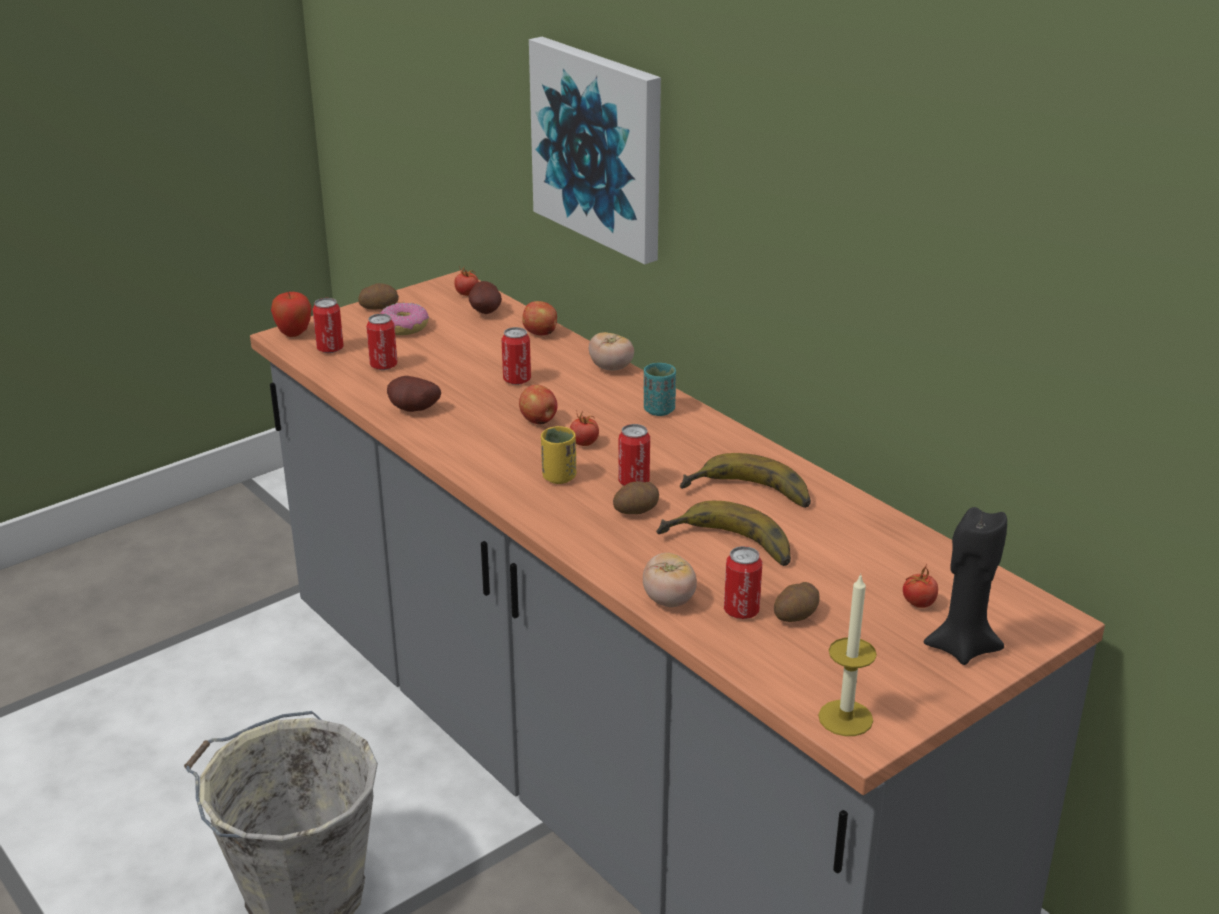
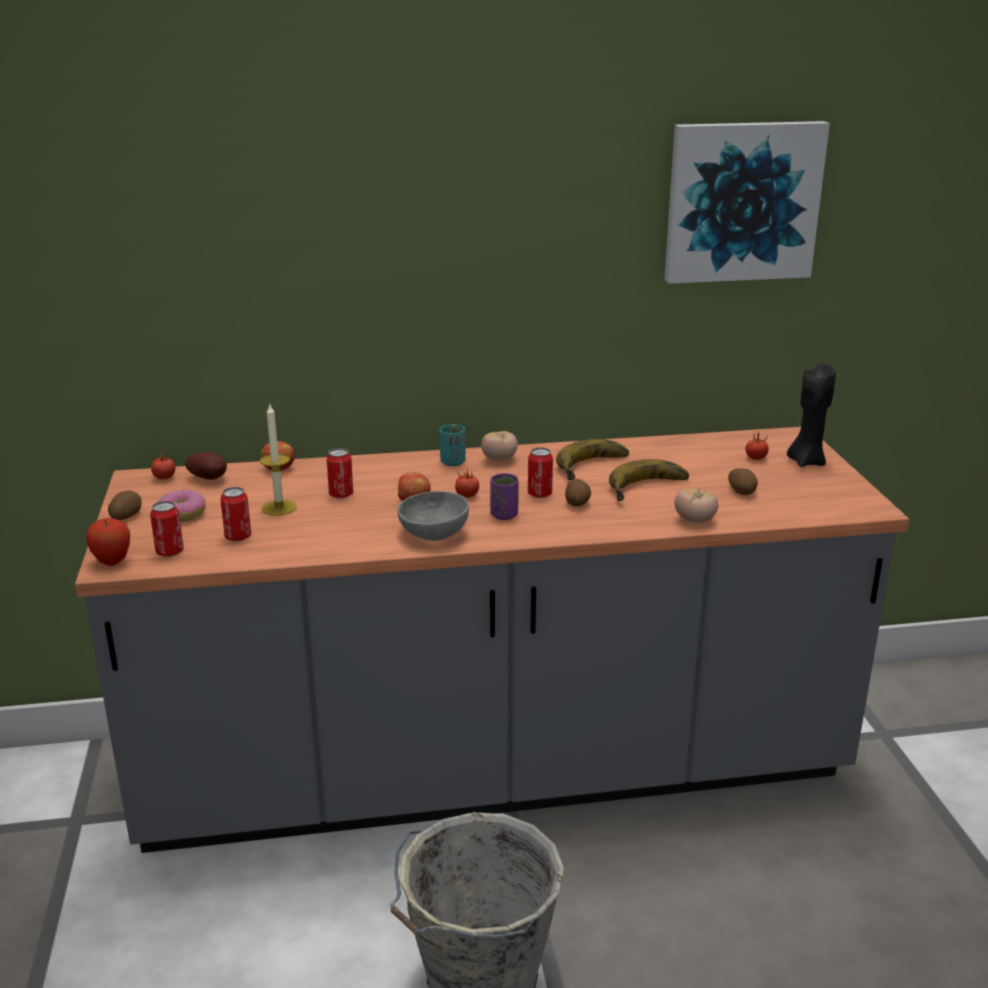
camera: 60 degrees left, 5 degrees down
(413, 410) = (333, 542): potato -> none
(477, 452) = (433, 534): none -> grey bowl
(559, 477) = (504, 515): yellow cup -> purple cup
(599, 147) = (302, 288): picture -> picture (742, 202)
(611, 368) = (370, 461): tomato -> tomato (499, 460)
(741, 611) = (725, 504): can -> none
(845, 718) = (853, 507): candle -> candle (279, 508)

